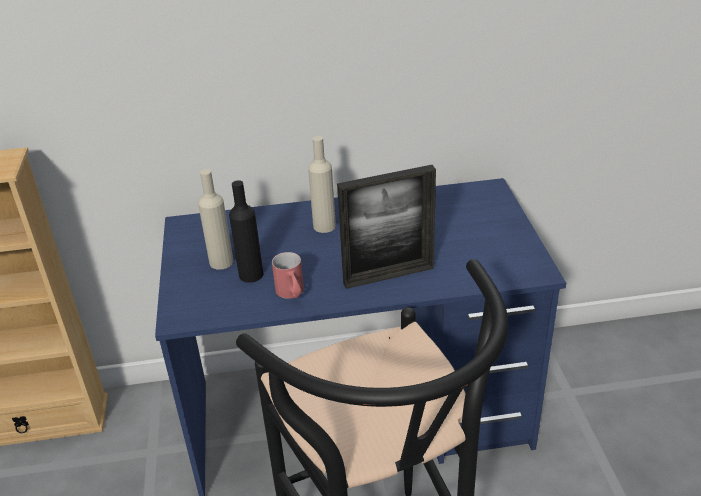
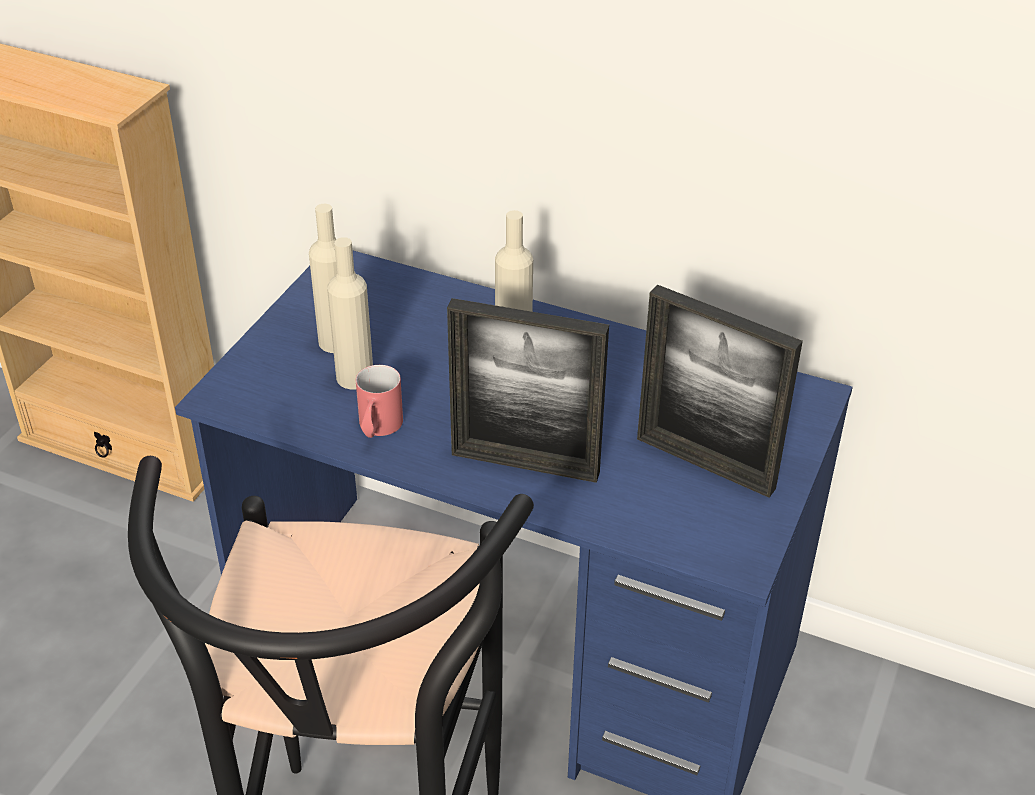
camera: 30 degrees right, 5 degrees up
(251, 274) = (355, 377): black bottle -> beige bottle
(475, 237) = (705, 463): none -> picture frame

